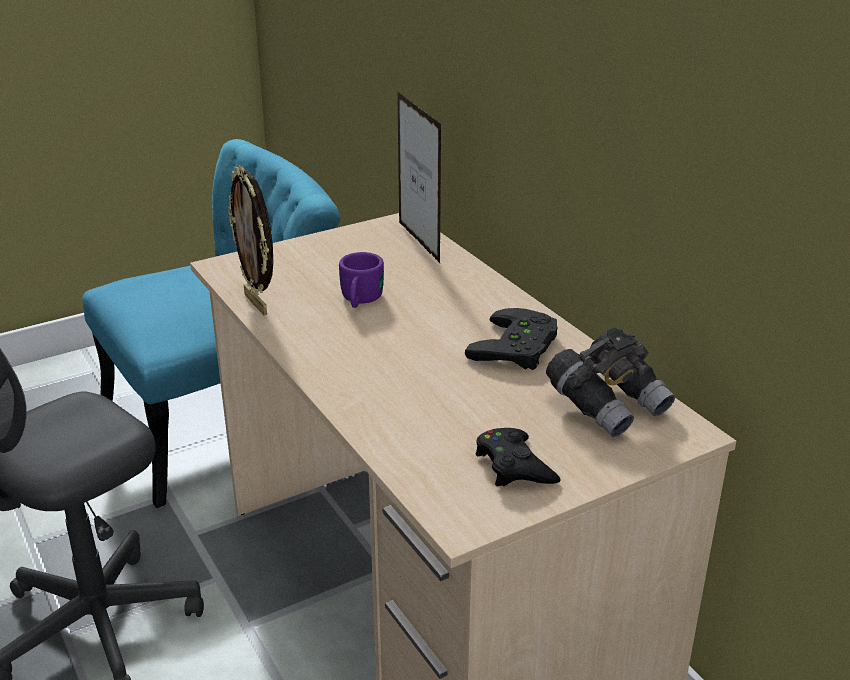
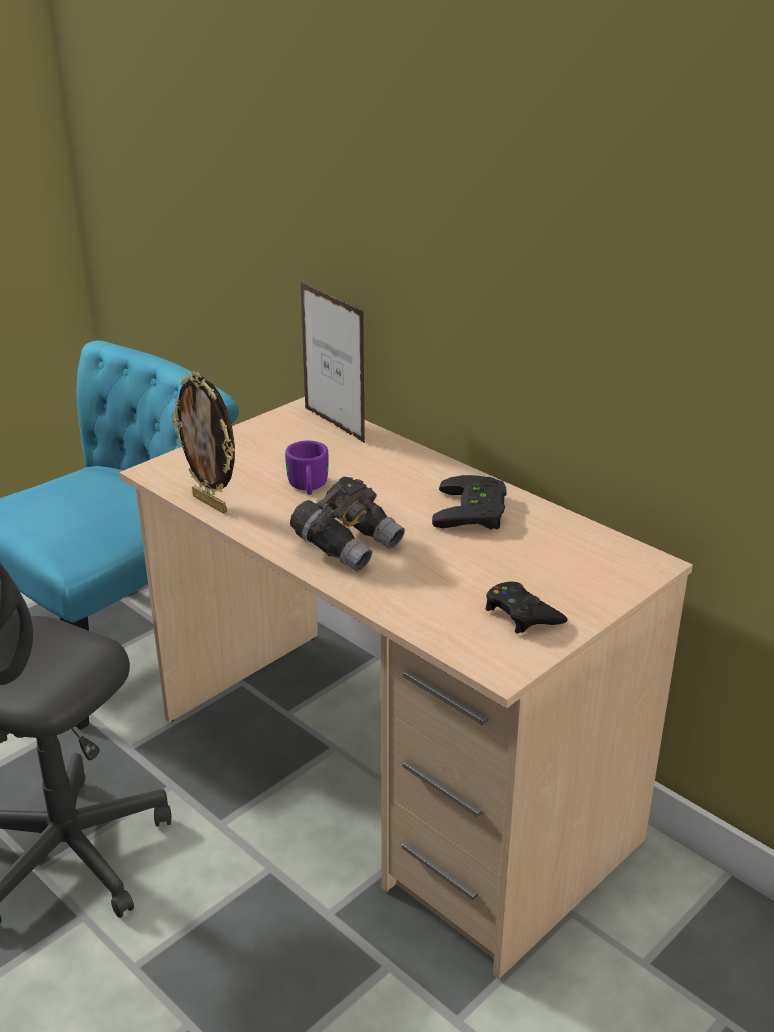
camera: 15 degrees left, 0 degrees up
(608, 405) = (576, 550): grey binoculars -> grey binoculars (348, 545)

